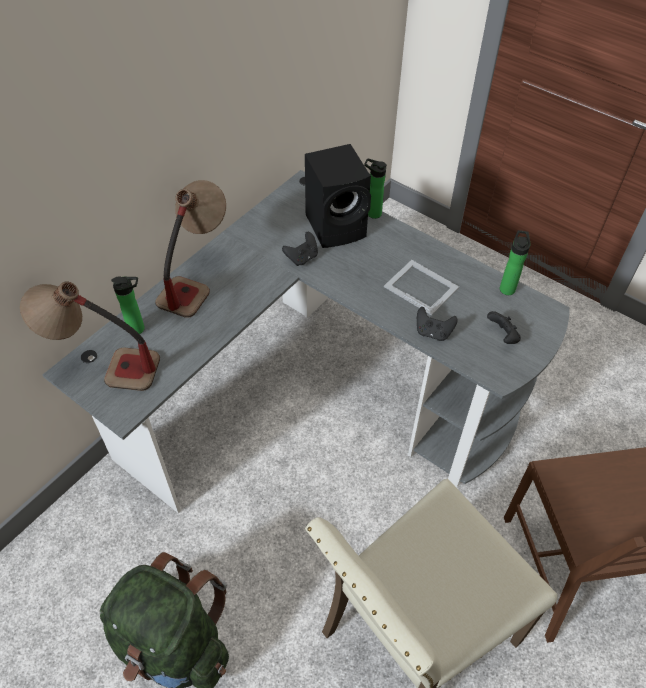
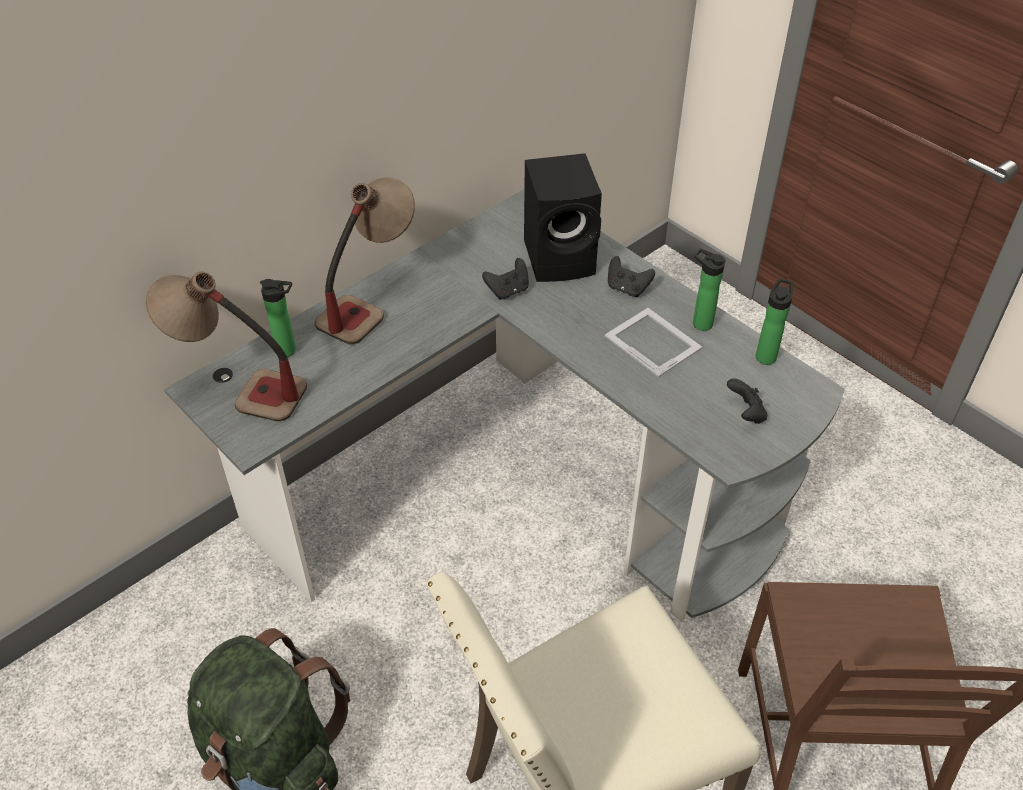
camera: 10 degrees right, 5 degrees down
(372, 213) = (609, 246): bottle -> bottle (699, 323)
(433, 332) = (655, 398): black game controller -> black game controller (627, 288)

